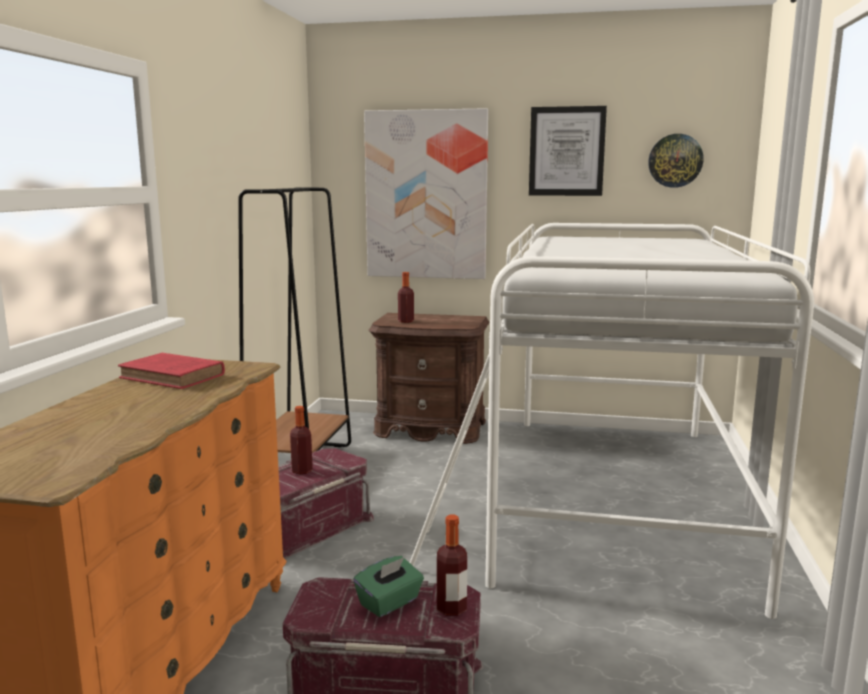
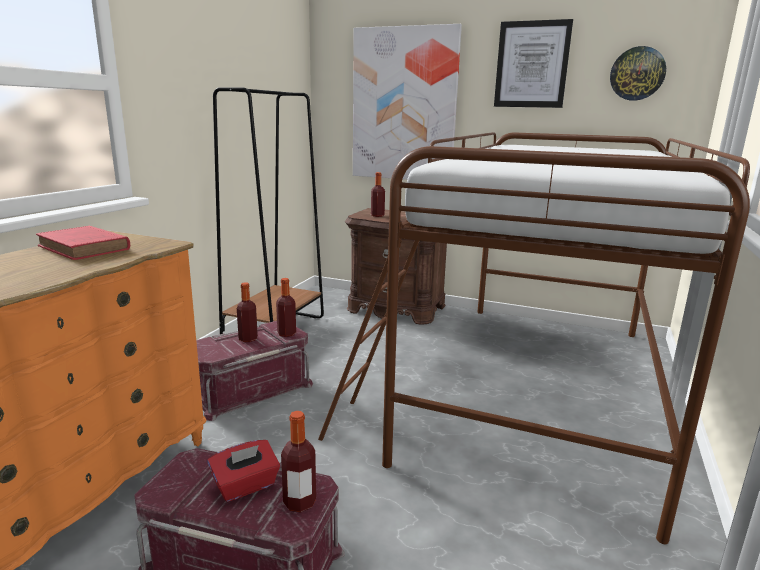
camera: 10 degrees right, 5 degrees up
(344, 461) = (286, 334): none -> bottle
(389, 602) = (246, 486): green tissue box -> red tissue box
(610, 496) = (533, 387): white bed -> brown bed

